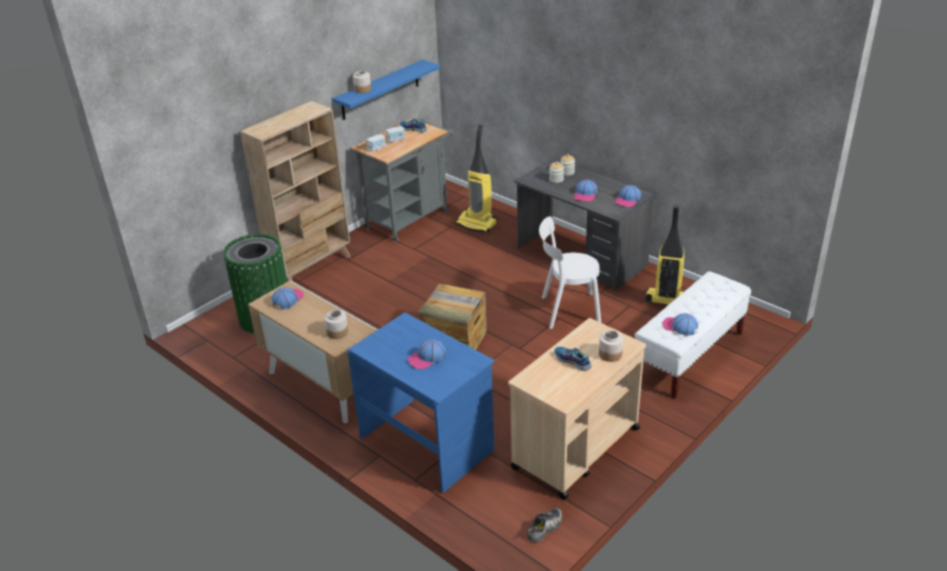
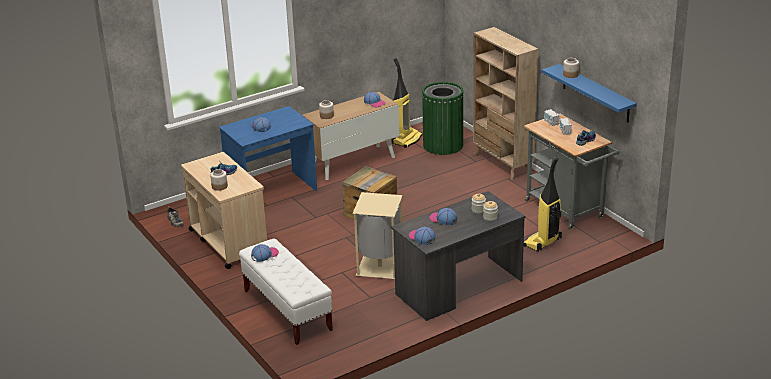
camera: 105 degrees right, 5 degrees down
(567, 310) = (381, 266): white chair -> beige trash can
(666, 301) = (366, 318): vacuum cleaner -> vacuum cleaner (406, 139)

